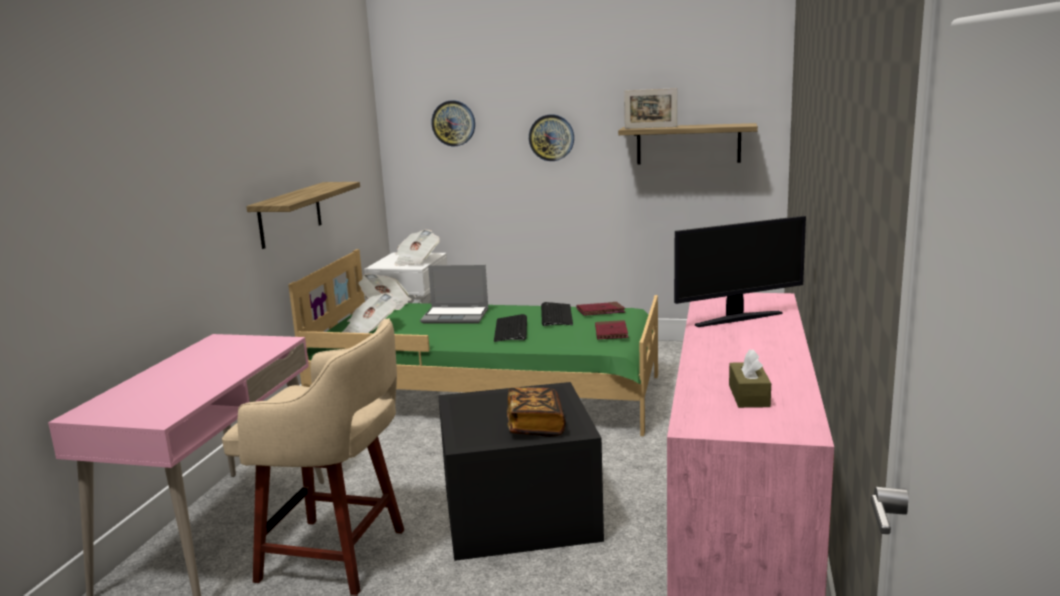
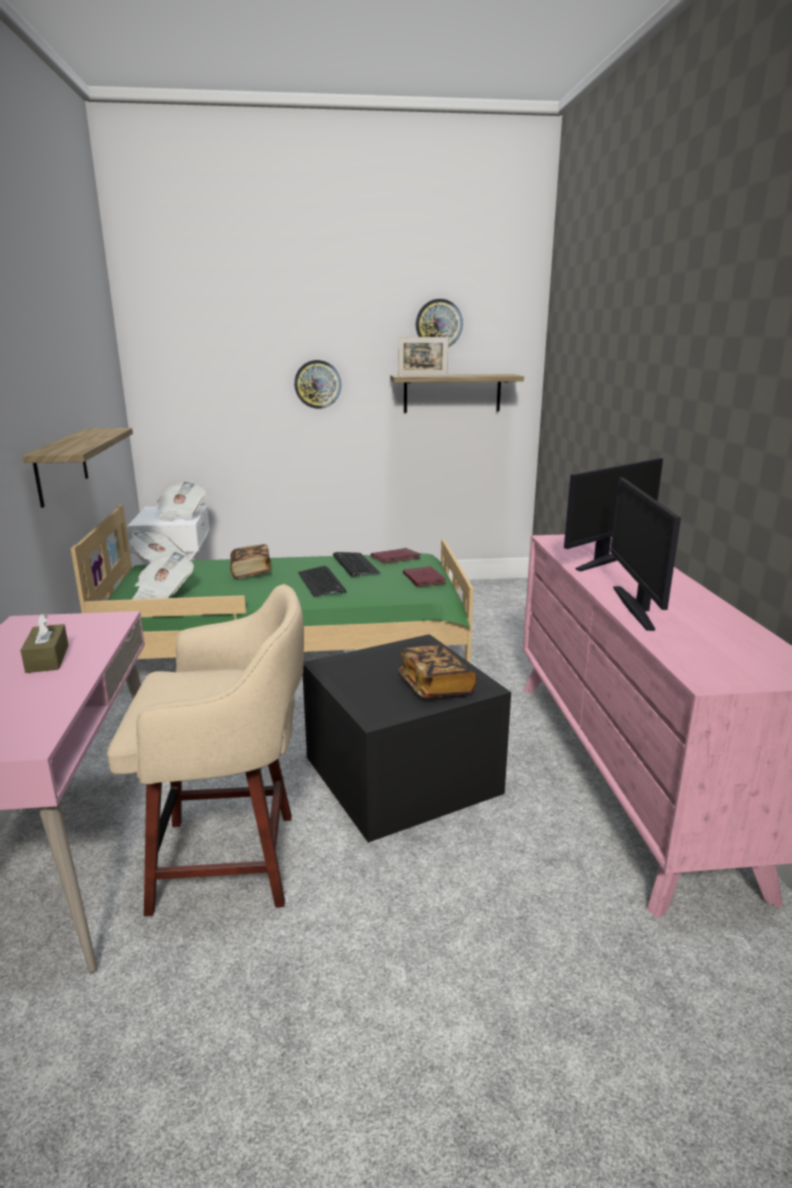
camera: 20 degrees left, 5 degrees up
(453, 123) = (210, 366): wall clock -> wall clock (438, 324)
(456, 316) = (251, 572): laptop -> book
(710, 362) = (636, 607): none -> monitor
(749, 396) = (714, 640): brown tissue box -> brown tissue box (47, 659)

